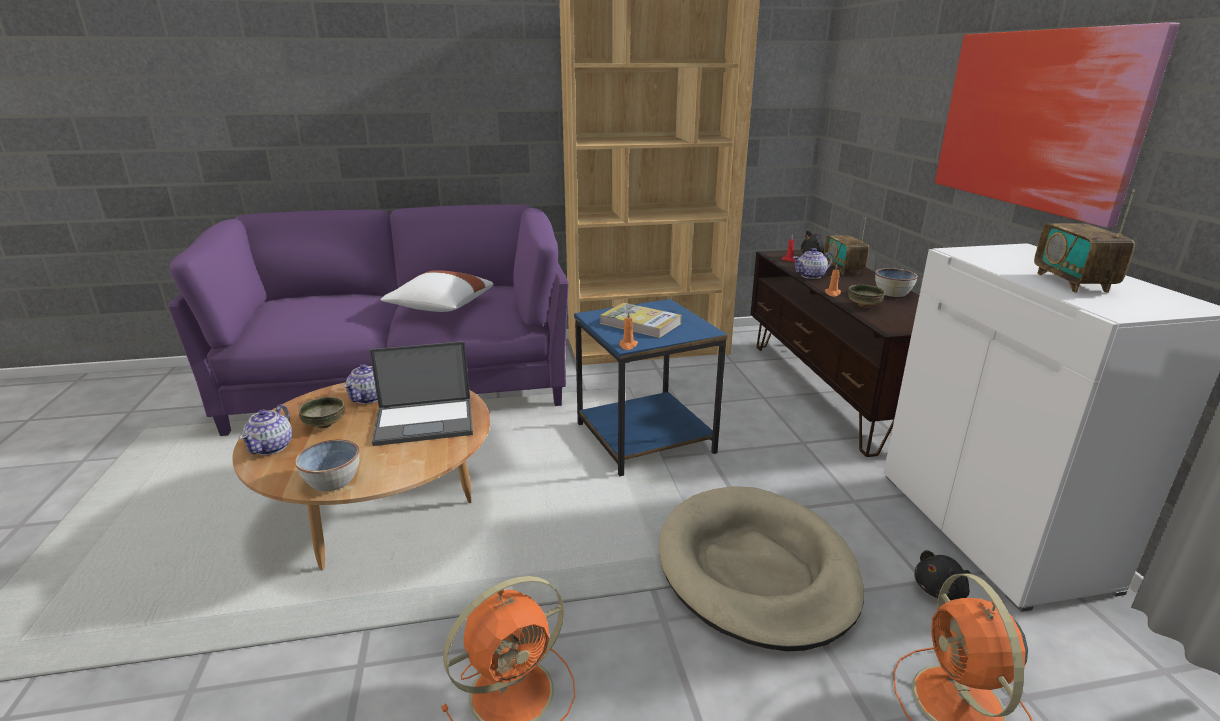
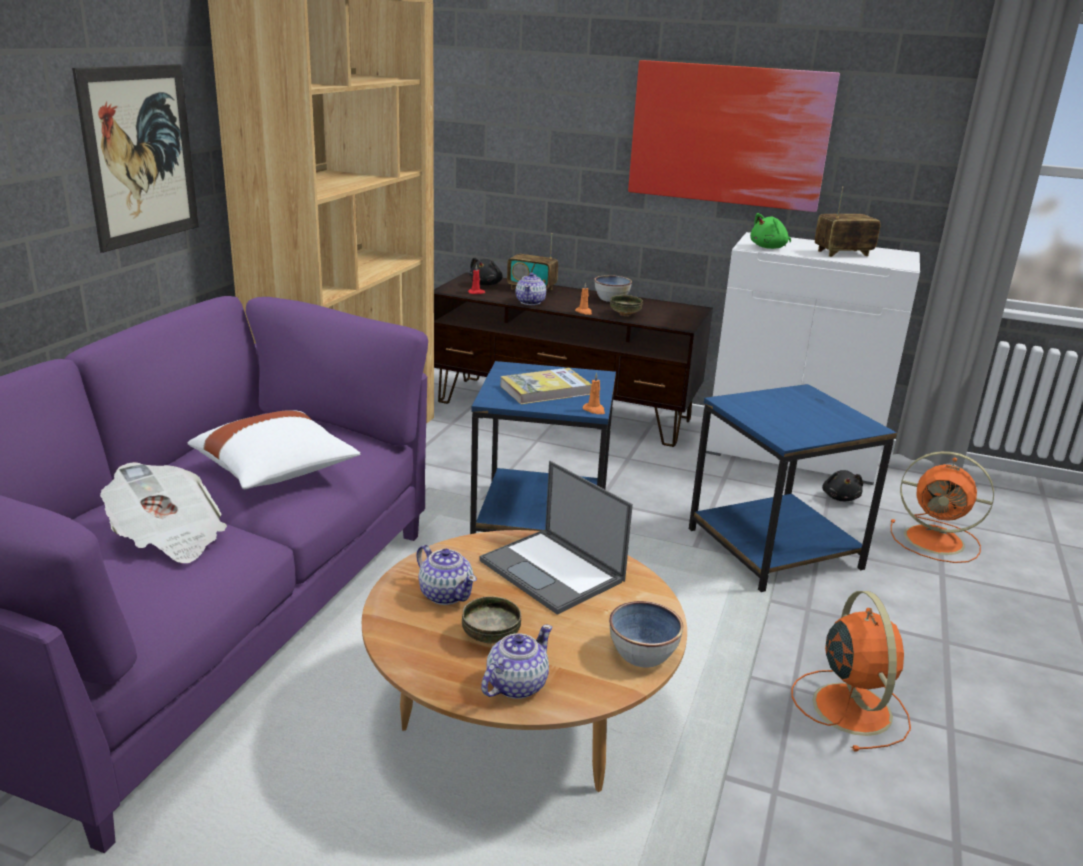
camera: 60 degrees left, 0 degrees up
(272, 447) = (515, 685): teapot -> teapot turned 90 degrees counterclockwise
(341, 311) = (169, 538): none -> newspaper
(426, 421) = (553, 571): laptop -> laptop turned 120 degrees clockwise
(490, 107) = (140, 155): none -> picture
(756, 570) = (776, 549): beige dog bed -> blue side table
(984, 257) = (769, 248): none -> green plush toy
(1072, 283) = (843, 253): radio -> radio turned 135 degrees clockwise

